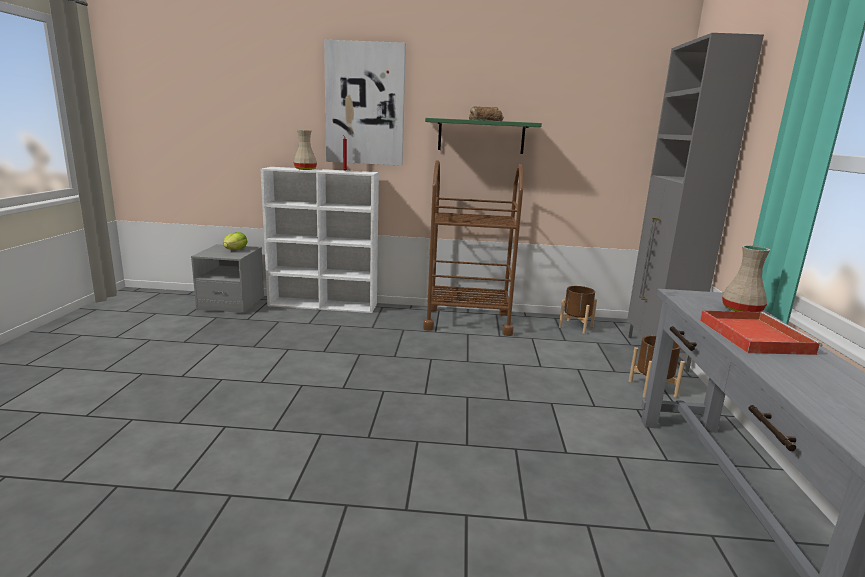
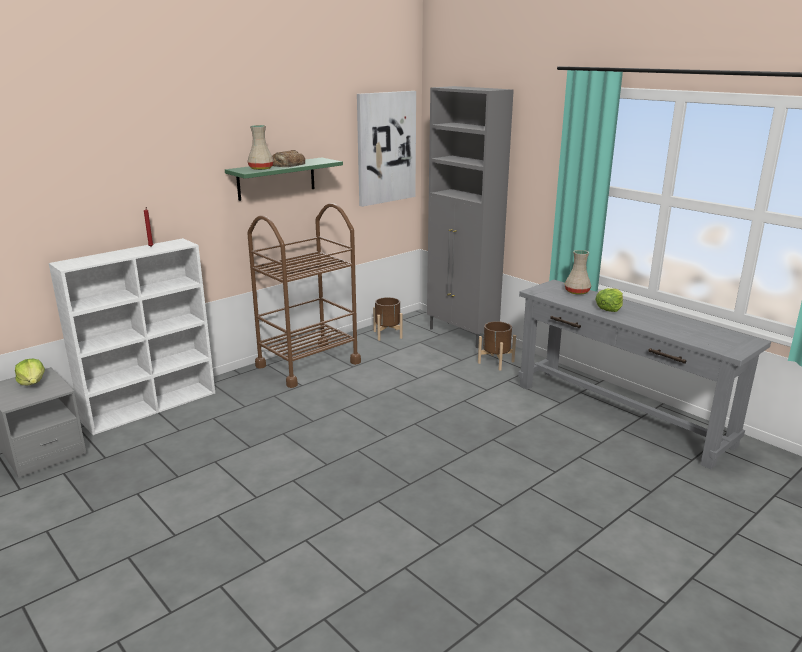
camera: 45 degrees left, 5 degrees up
(305, 169) = (107, 257): beige vase -> beige vase (261, 168)
(365, 104) = (155, 165): picture -> picture (386, 148)
(752, 335) = (609, 308): red tray -> lettuce

